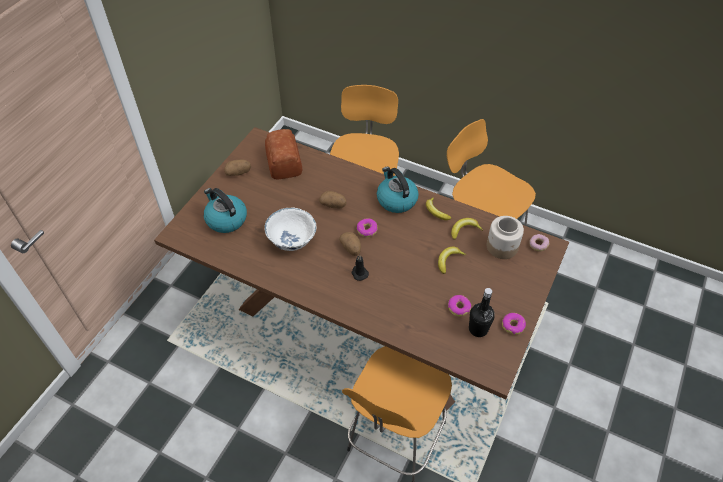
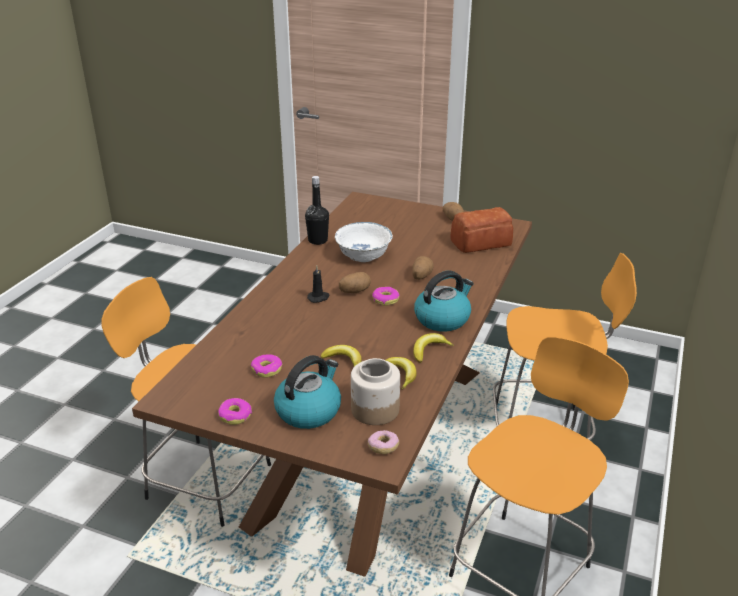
camera: 85 degrees right, 20 degrees down
(226, 219) = (384, 219): kettle -> kettle (309, 410)
(478, 329) = (232, 385): black bottle -> black bottle (318, 240)

